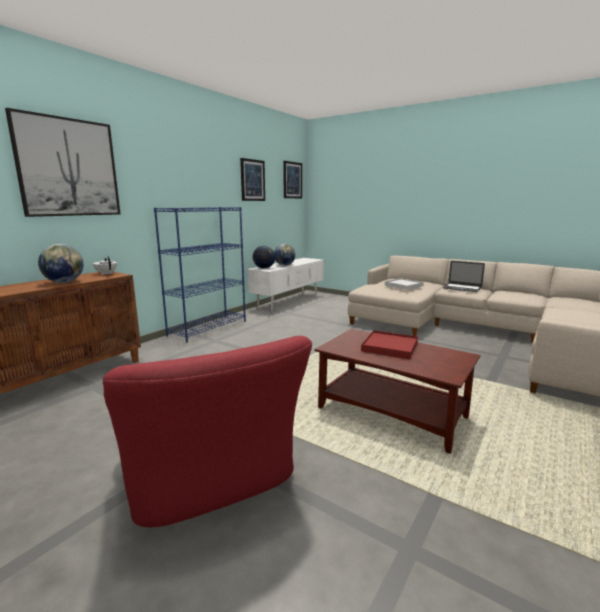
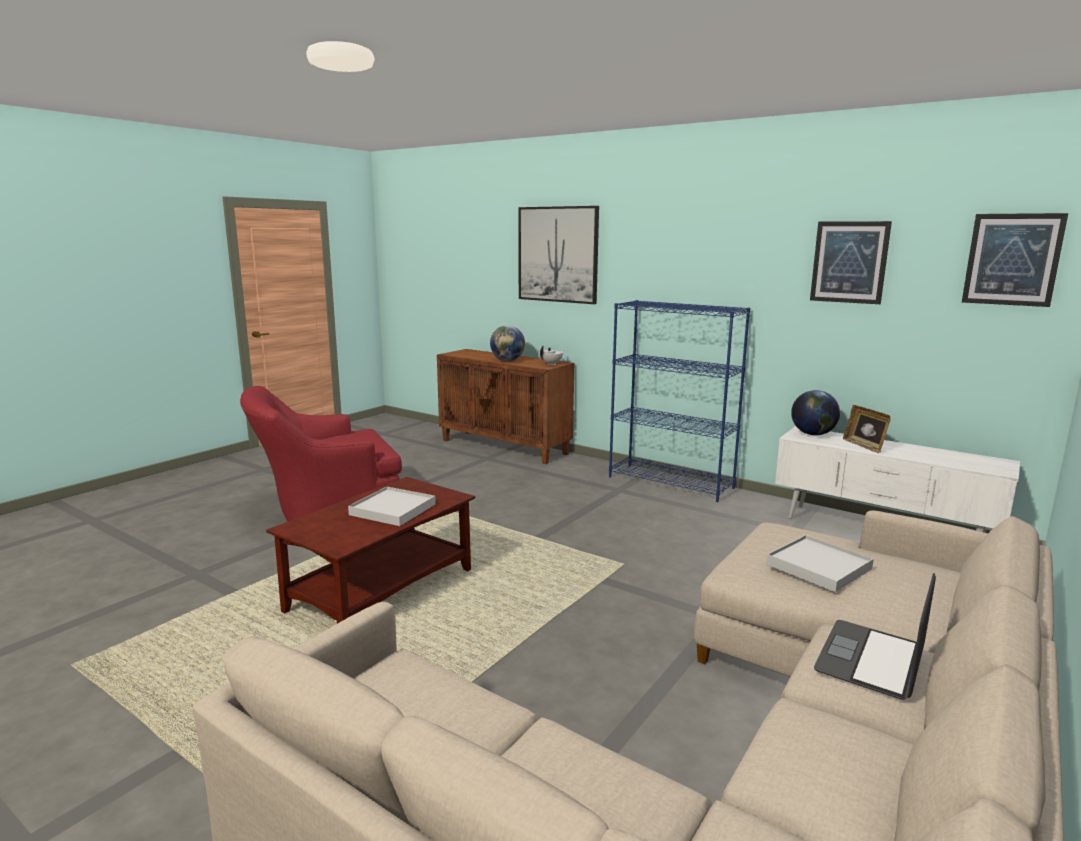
camera: 90 degrees right, 0 degrees up
(284, 265) = (864, 446): globe -> picture frame
(390, 347) = (392, 509): red tray -> white tray

